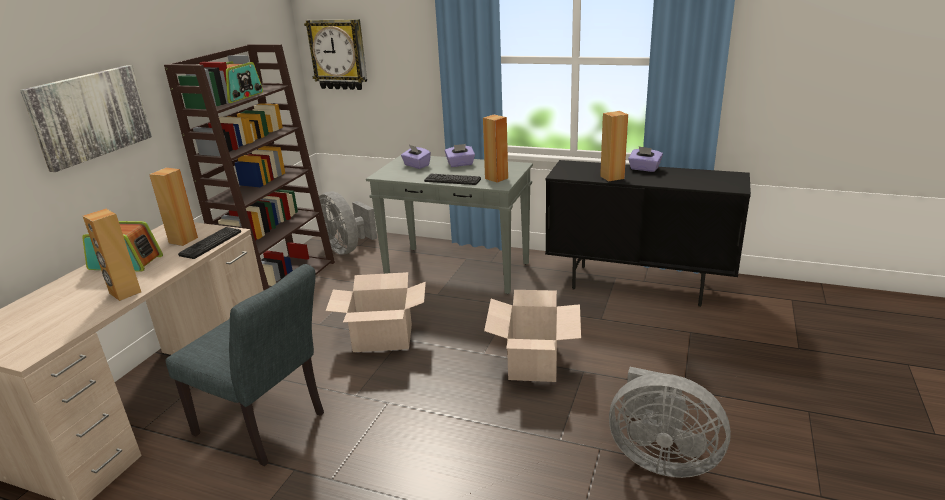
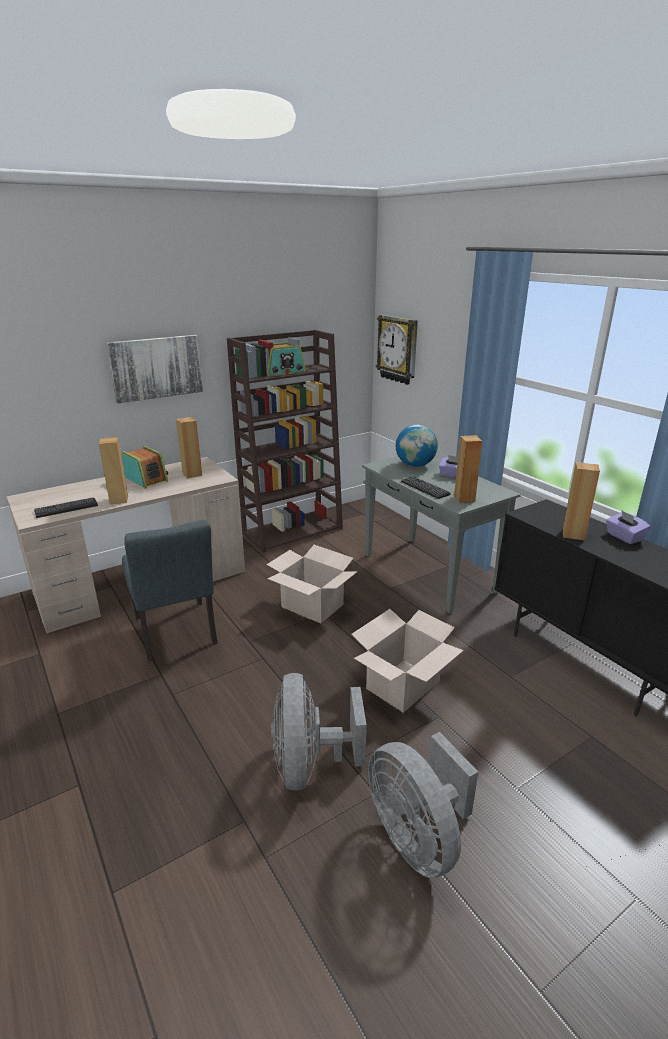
camera: 35 degrees right, 0 degrees up
(211, 243) = (203, 482): keyboard -> keyboard (66, 508)
(347, 248) = (363, 521): grey fan -> grey fan (310, 764)
(416, 165) = (415, 465): purple tissue box -> globe

